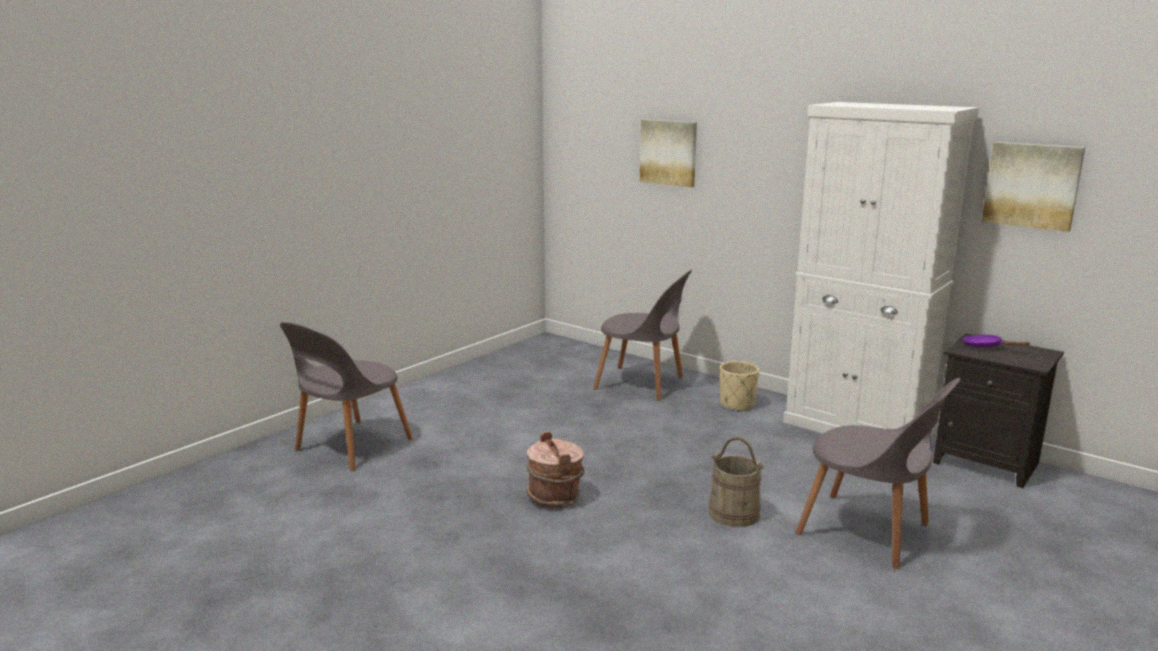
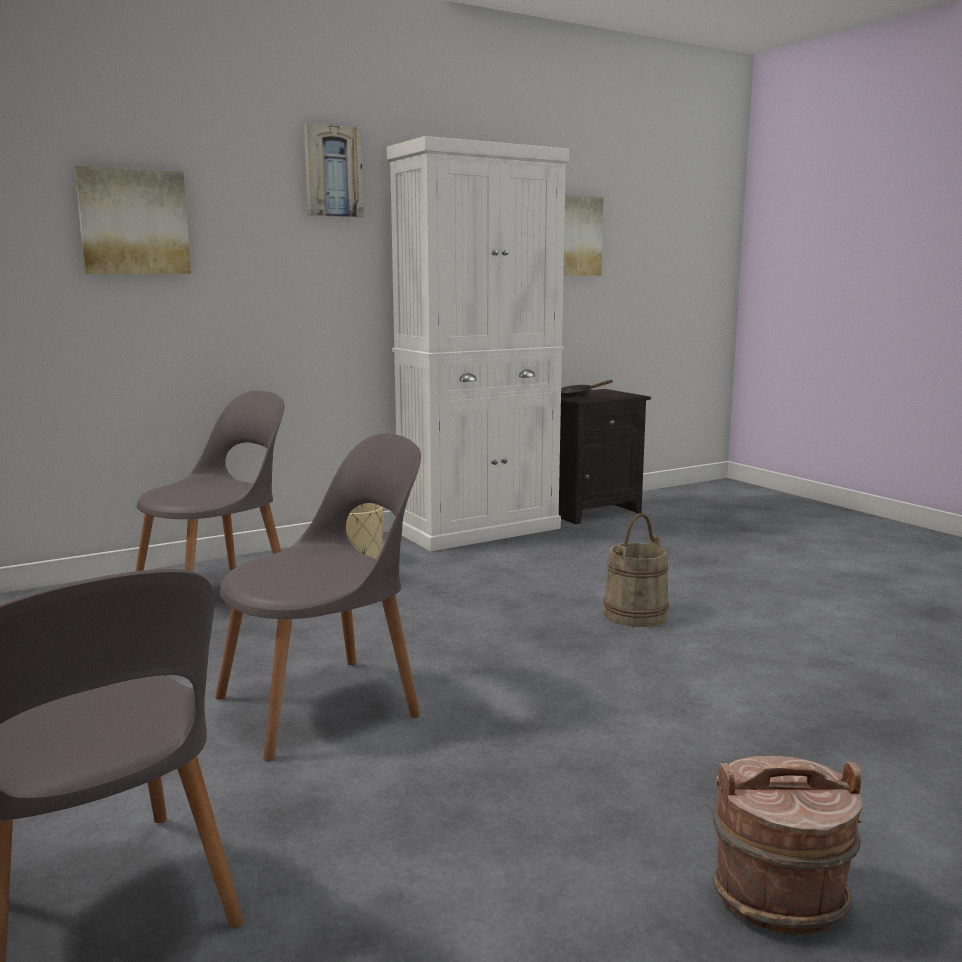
camera: 70 degrees left, 5 degrees down
(555, 497) = (530, 708): brown bucket -> brown bucket (779, 895)
(794, 121) = (332, 172): none -> picture
(868, 532) = (698, 572): grey chair -> grey chair (325, 704)
(985, 347) = (577, 396): purple frying pan -> black frying pan

